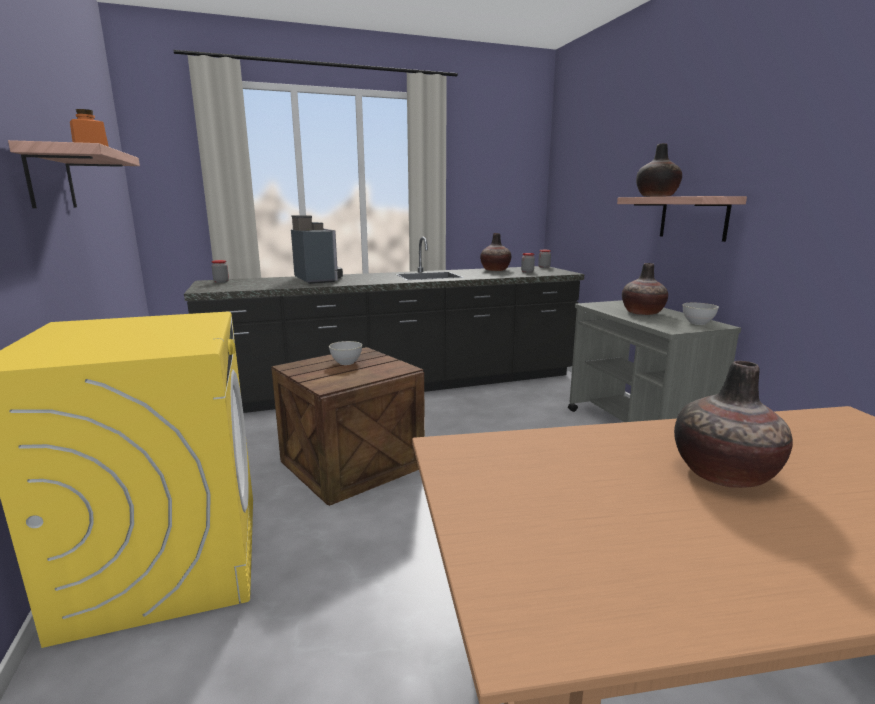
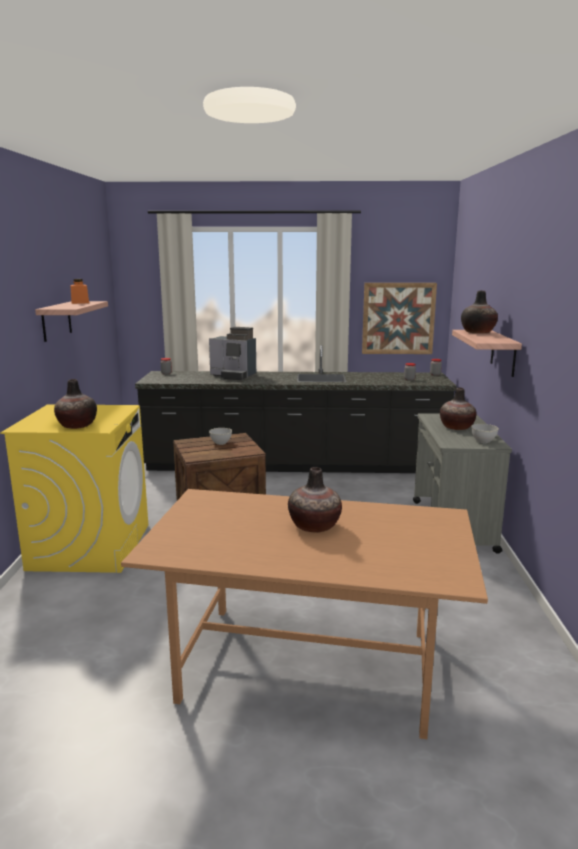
camera: 20 degrees right, 0 degrees up
(318, 279) = (234, 376): coffee machine -> coffee machine turned 120 degrees clockwise
(495, 270) = (385, 375): vase -> vase (77, 425)
(496, 207) = (398, 318): none -> picture

